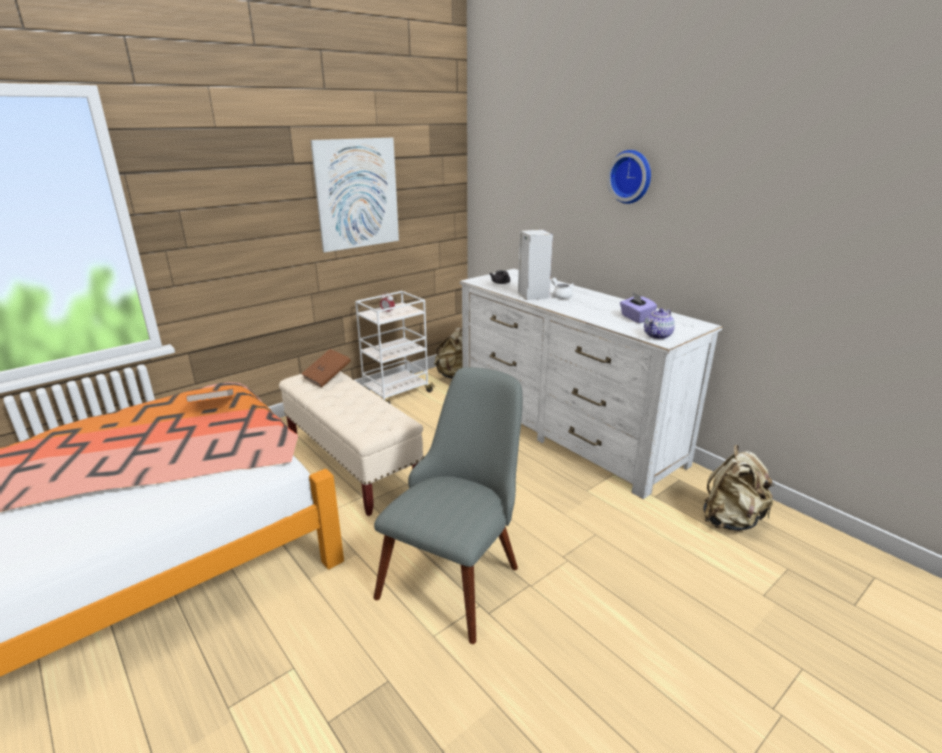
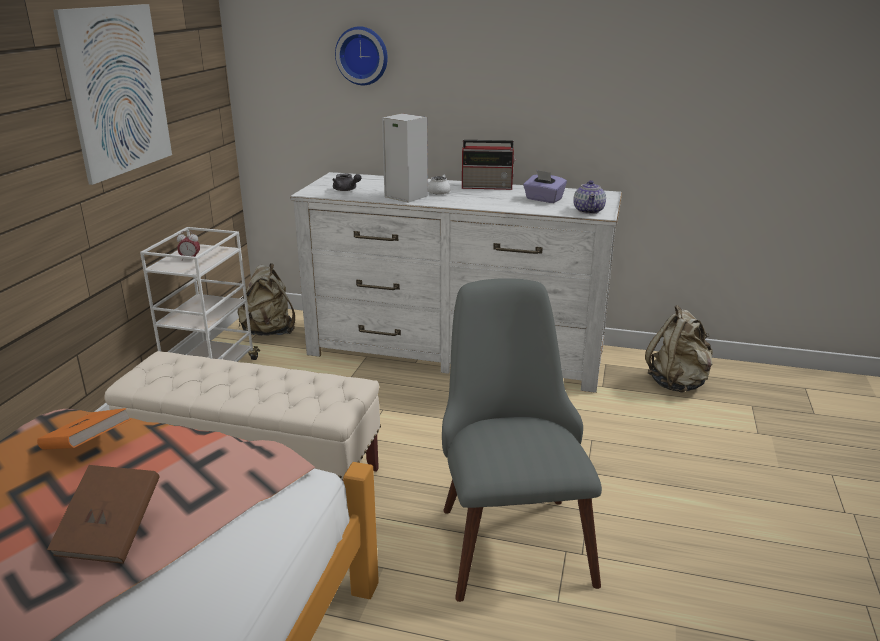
camera: 35 degrees left, 0 degrees up
(327, 377) = (179, 365): brown book -> brown book (111, 532)
(608, 300) = (488, 187): none -> radio
(631, 176) = (491, 41): wall clock -> wall clock (363, 55)

